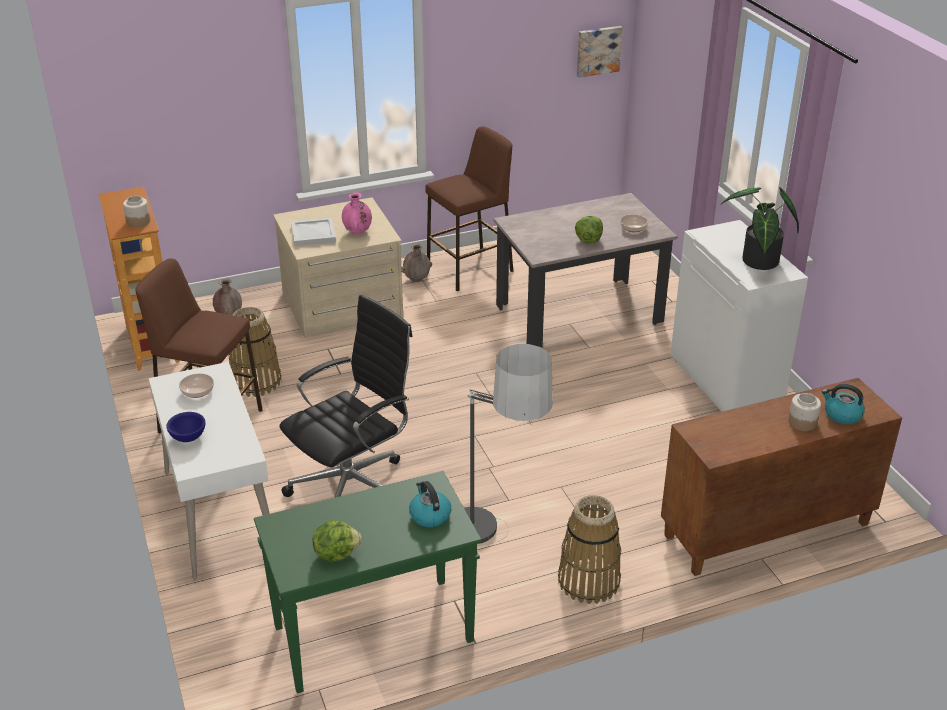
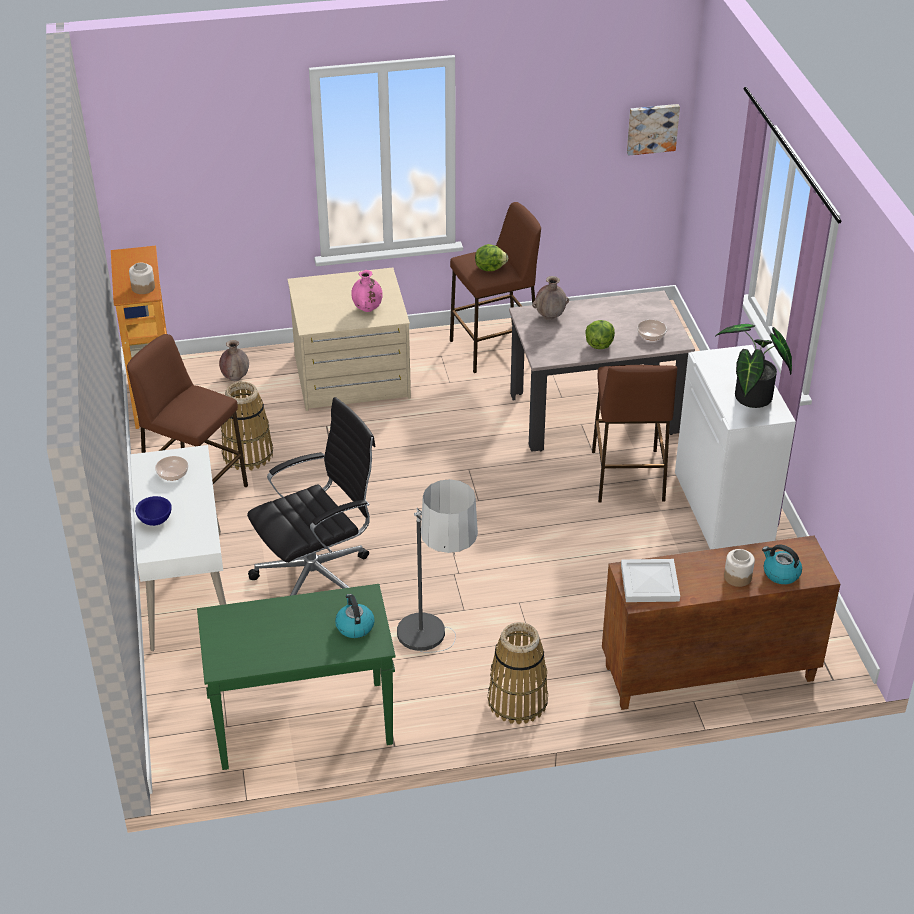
camera: 10 degrees right, 5 degrees up
(314, 234) = (323, 306): white tray -> white tray (650, 582)
(336, 553) = (262, 651): lettuce -> lettuce (490, 268)
(417, 279) = (435, 355): brown vase -> brown vase (550, 316)
(627, 363) = (627, 476): none -> brown stool

